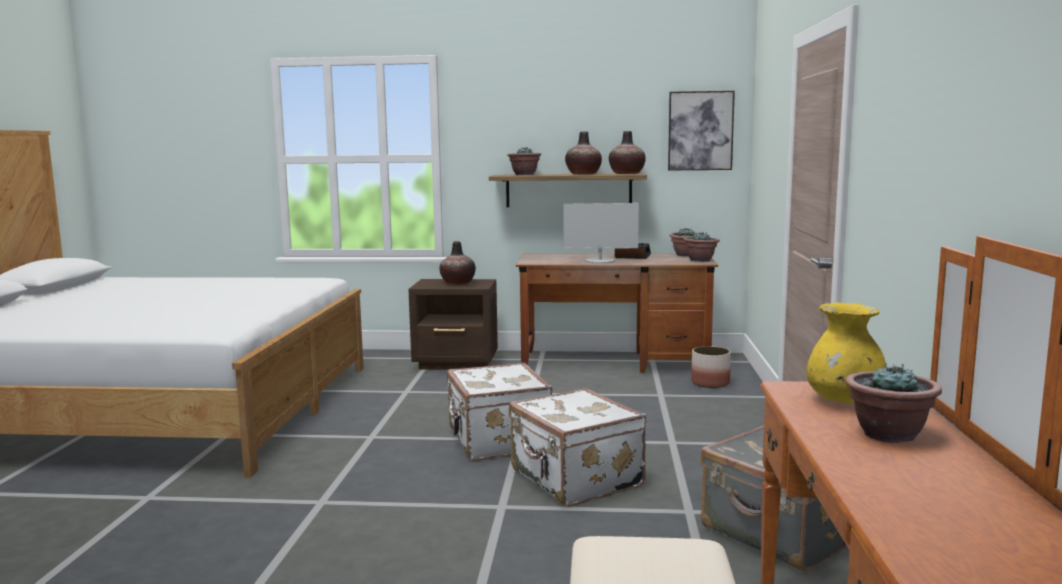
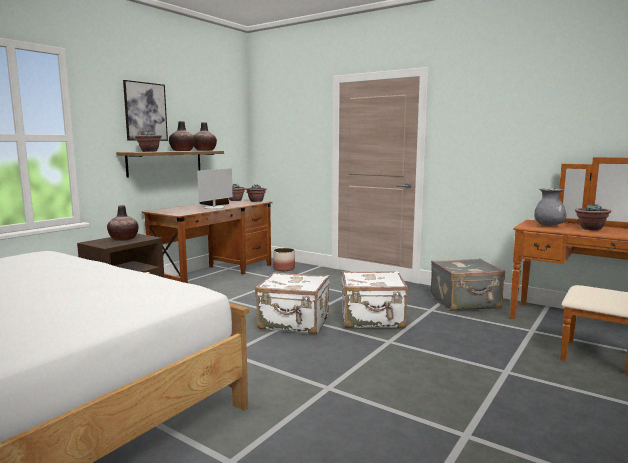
camera: 60 degrees left, 0 degrees up
(700, 131) = (229, 124): picture -> picture (145, 111)
(844, 401) = (549, 225): yellow vase -> grey vase

